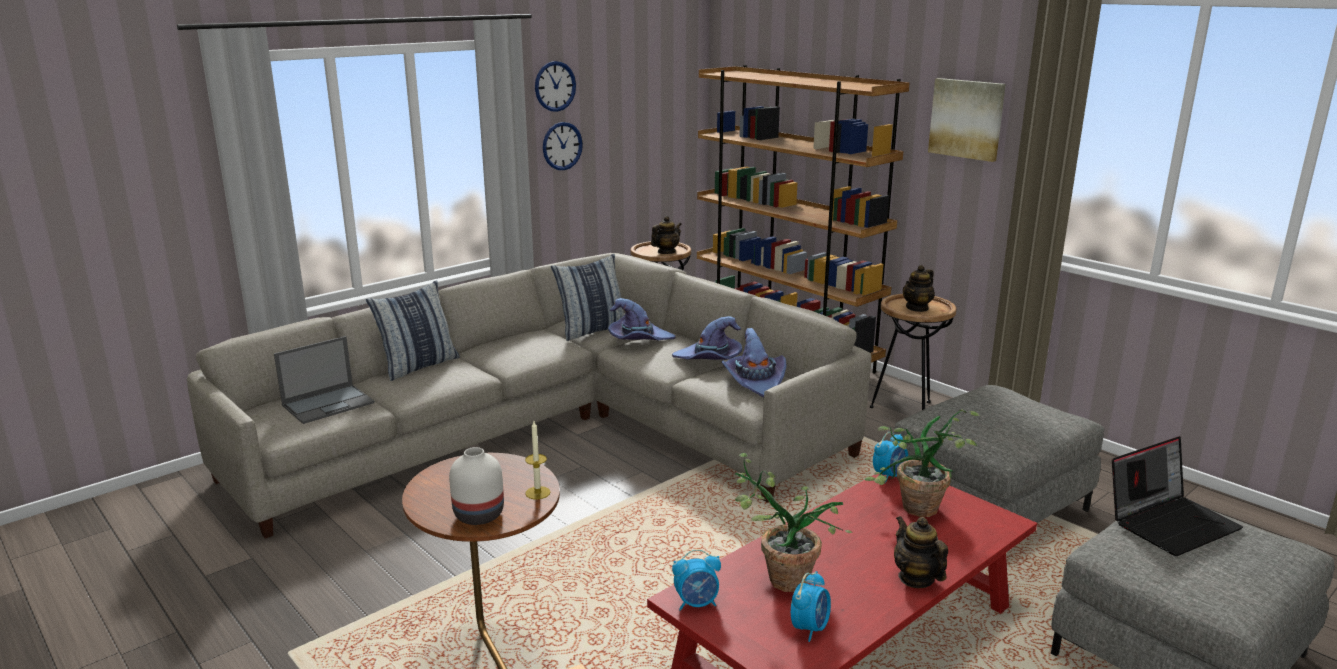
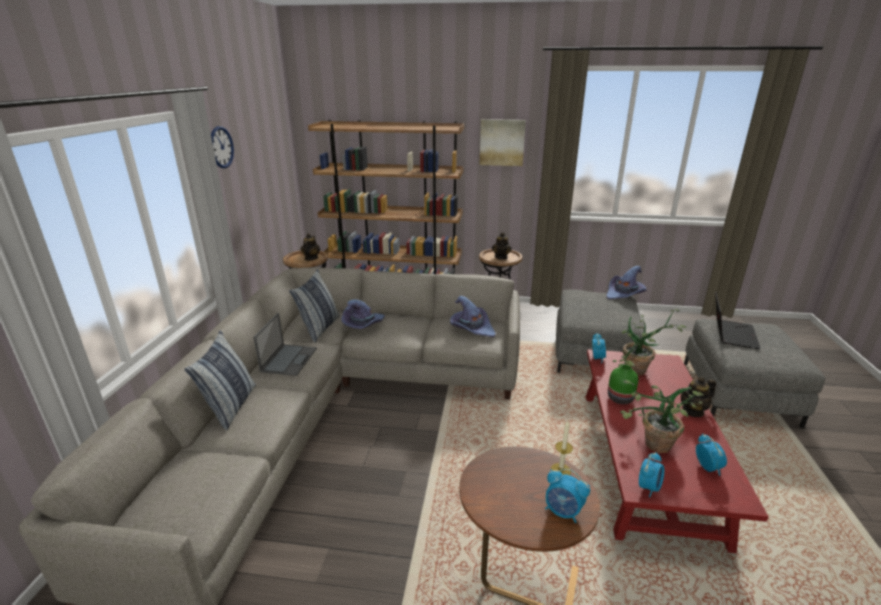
camera: 40 degrees left, 5 degrees up
(329, 404) = (202, 477): laptop -> laptop (289, 359)
(480, 515) = (563, 512): white vase -> alarm clock
(562, 146) = (232, 195): wall clock -> none
(710, 359) = (424, 323): purple hat -> purple hat (624, 294)
(833, 523) = (619, 398): none -> green vase
(916, 578) = (693, 411): teapot -> teapot turned 45 degrees counterclockwise

